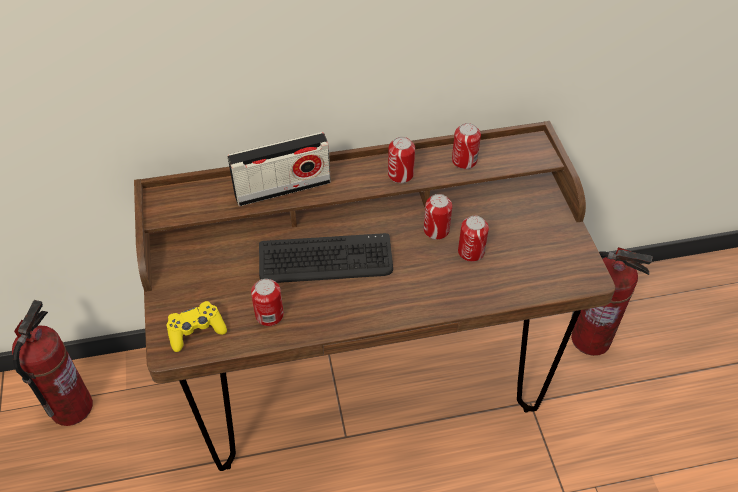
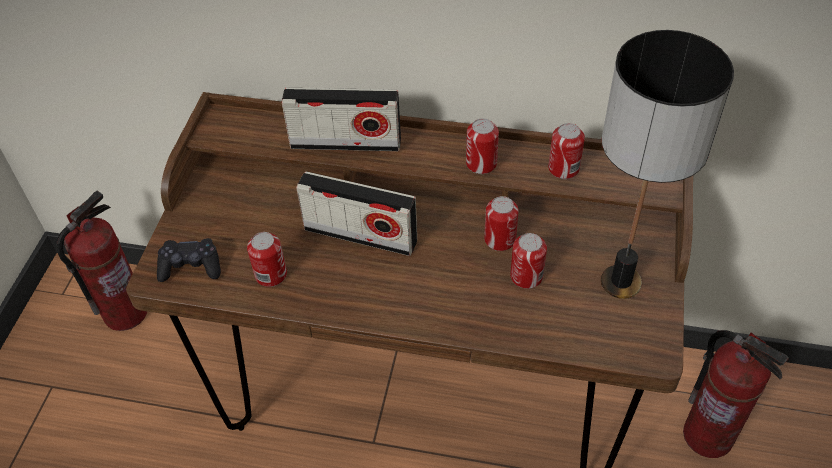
camera: 25 degrees right, 0 degrees up
(196, 331) = (191, 267): yellow game controller -> black game controller
(325, 260) = (360, 235): keyboard -> radio
(539, 235) = (619, 282): none -> table lamp

